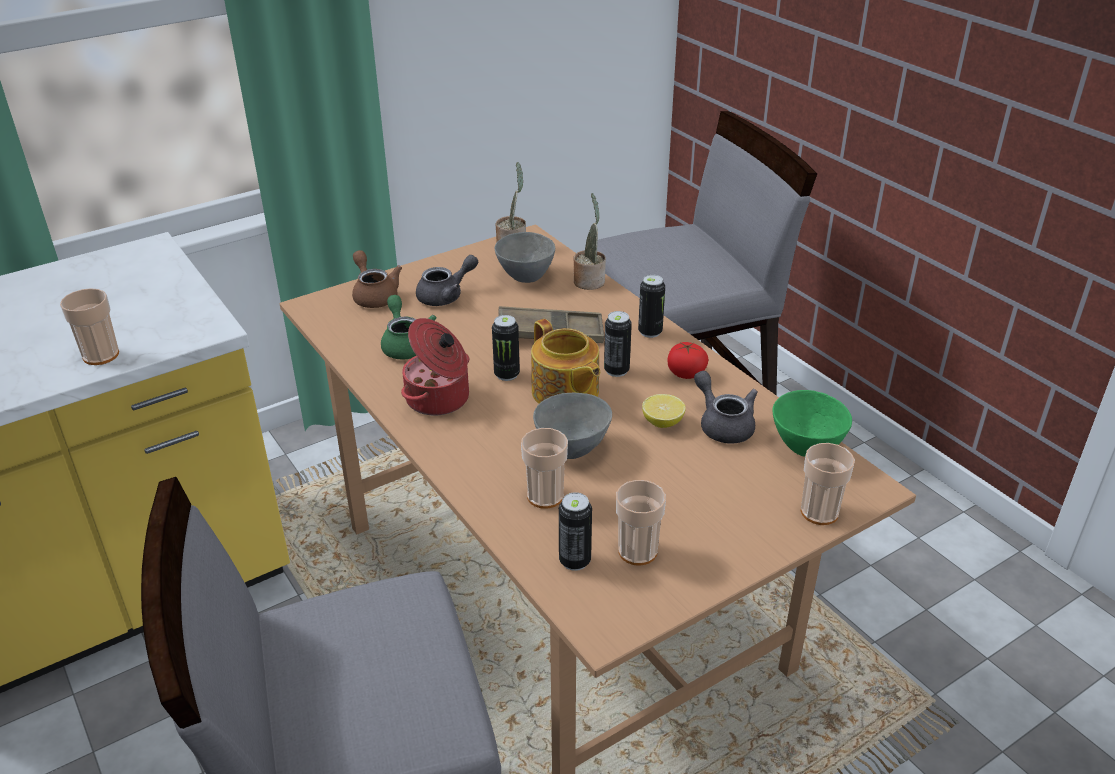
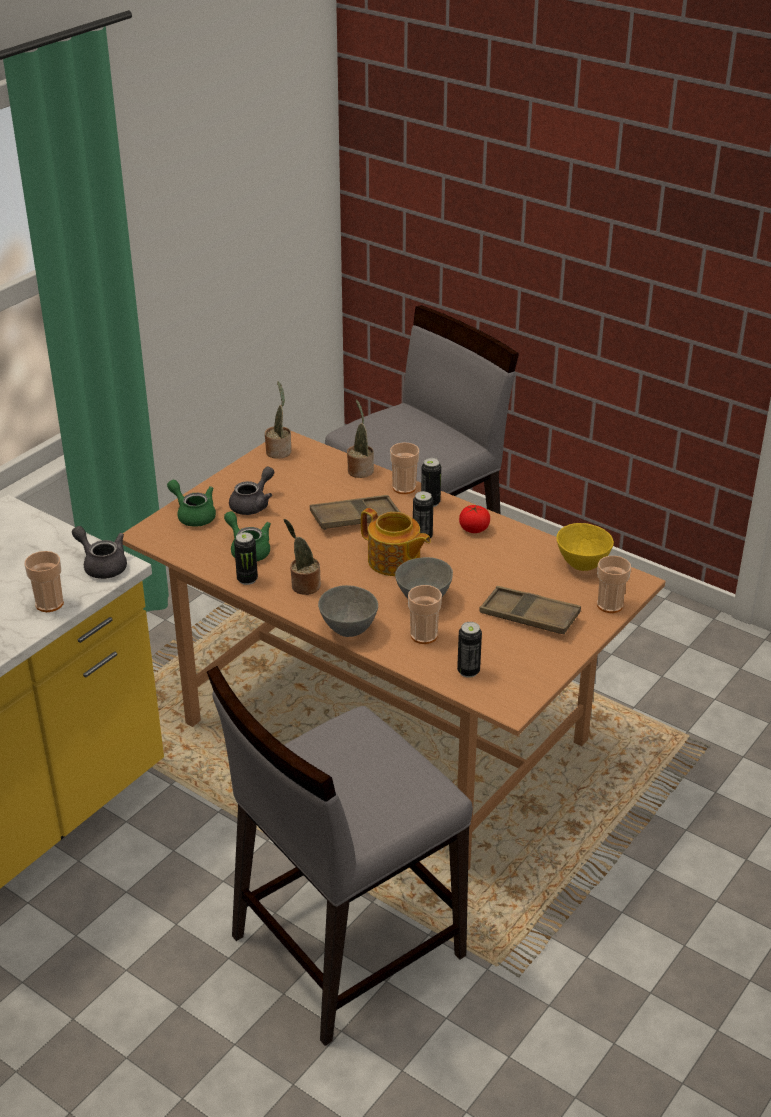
camera: 20 degrees left, 0 degrees up
(374, 295) = (193, 515): brown teapot -> green teapot
(439, 399) = (303, 585): cooking pot -> potted plant
(507, 374) = (342, 557): can -> can (247, 579)
(525, 277) = (306, 476): grey bowl -> grey bowl (347, 630)
(637, 551) = (506, 656): cup -> cup (404, 488)
(662, 423) = (476, 568): lemon -> none
(699, 502) = (529, 616): none -> brown tray
(723, 424) = (519, 560): grey teapot -> grey teapot (102, 565)
(805, 448) = (581, 565): green bowl -> yellow bowl

